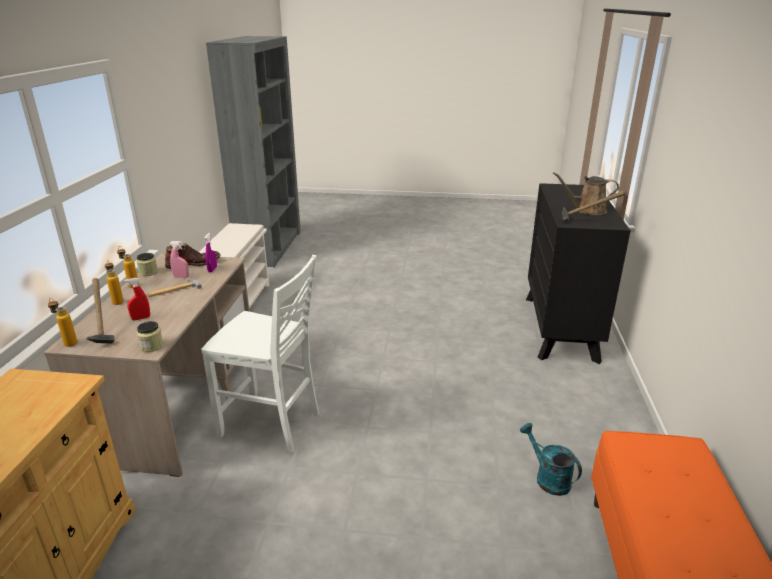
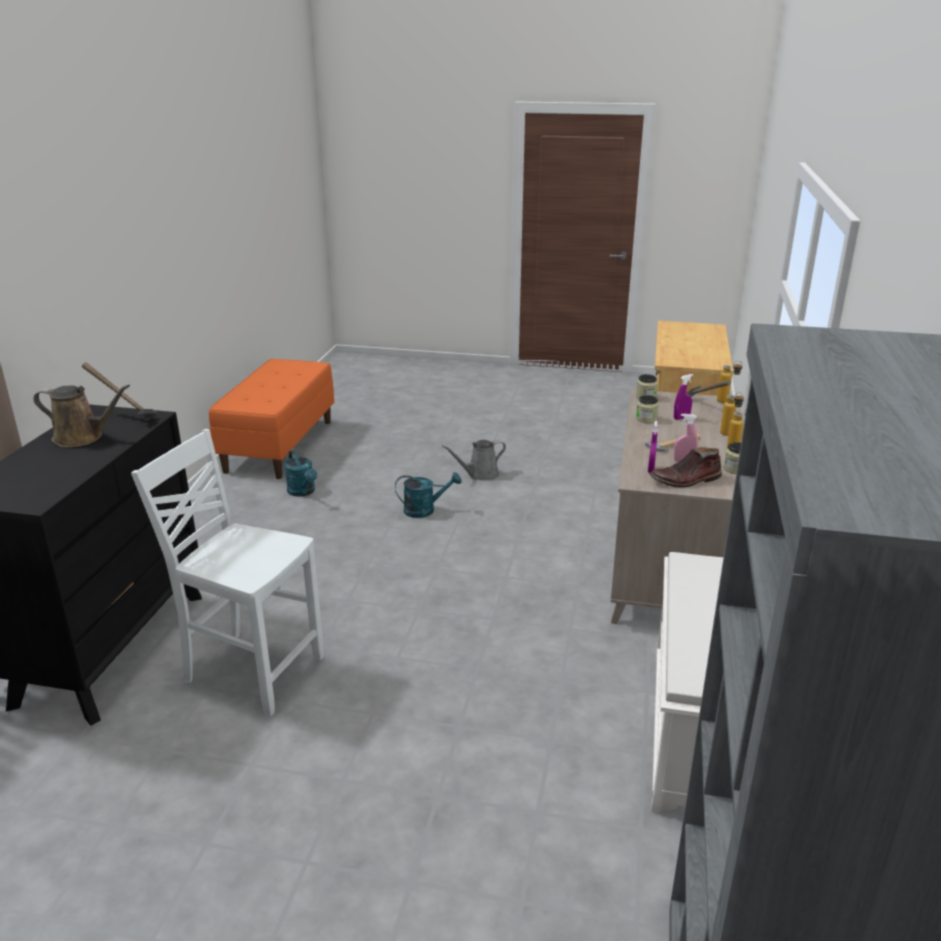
camera: 175 degrees left, 0 degrees up
(141, 318) = (681, 418): red spray bottle -> purple spray bottle
(177, 315) = (646, 419): none -> jar
(272, 424) = (554, 540): white chair -> white chair (251, 670)
(342, 529) = (480, 474): none -> grey watering can
(400, 457) = (425, 510): none -> turquoise watering can

